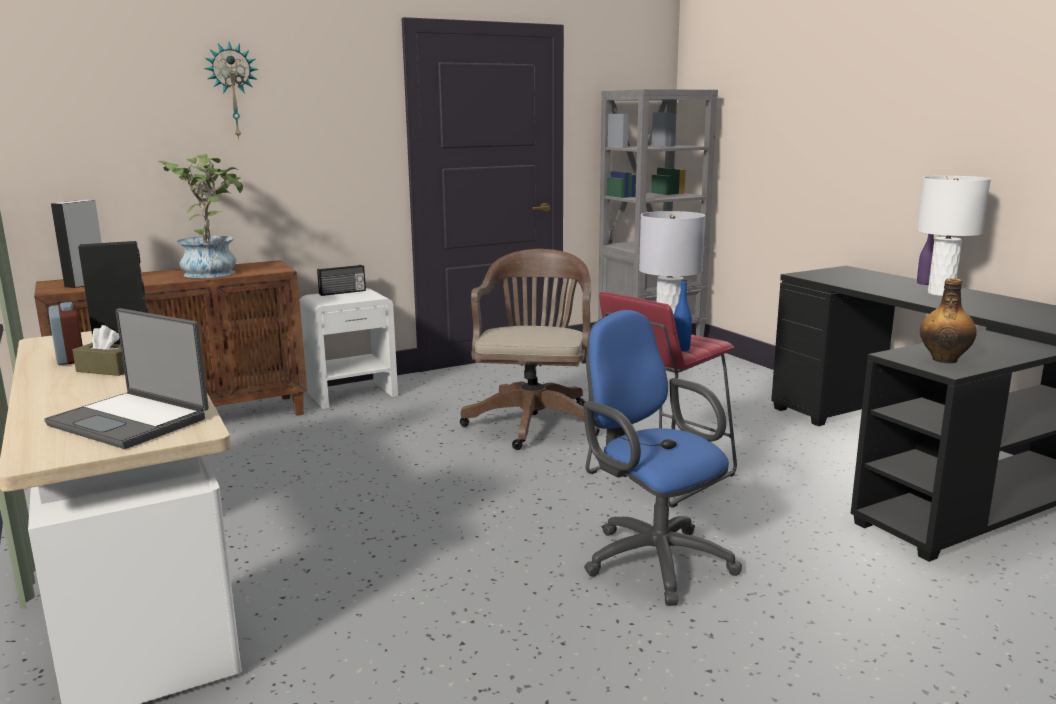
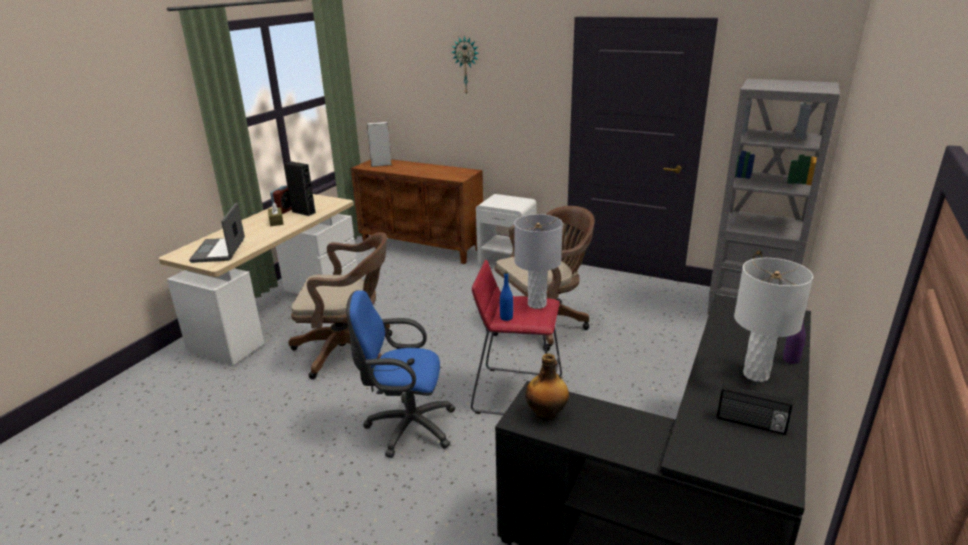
camera: 55 degrees right, 10 degrees up
(214, 271) = (435, 171): potted plant -> none
(342, 292) = (512, 198): radio -> radio (750, 423)
(387, 549) = (349, 350): none -> brown office chair
(651, 558) = (406, 427): blue office chair -> blue office chair turned 105 degrees counterclockwise

